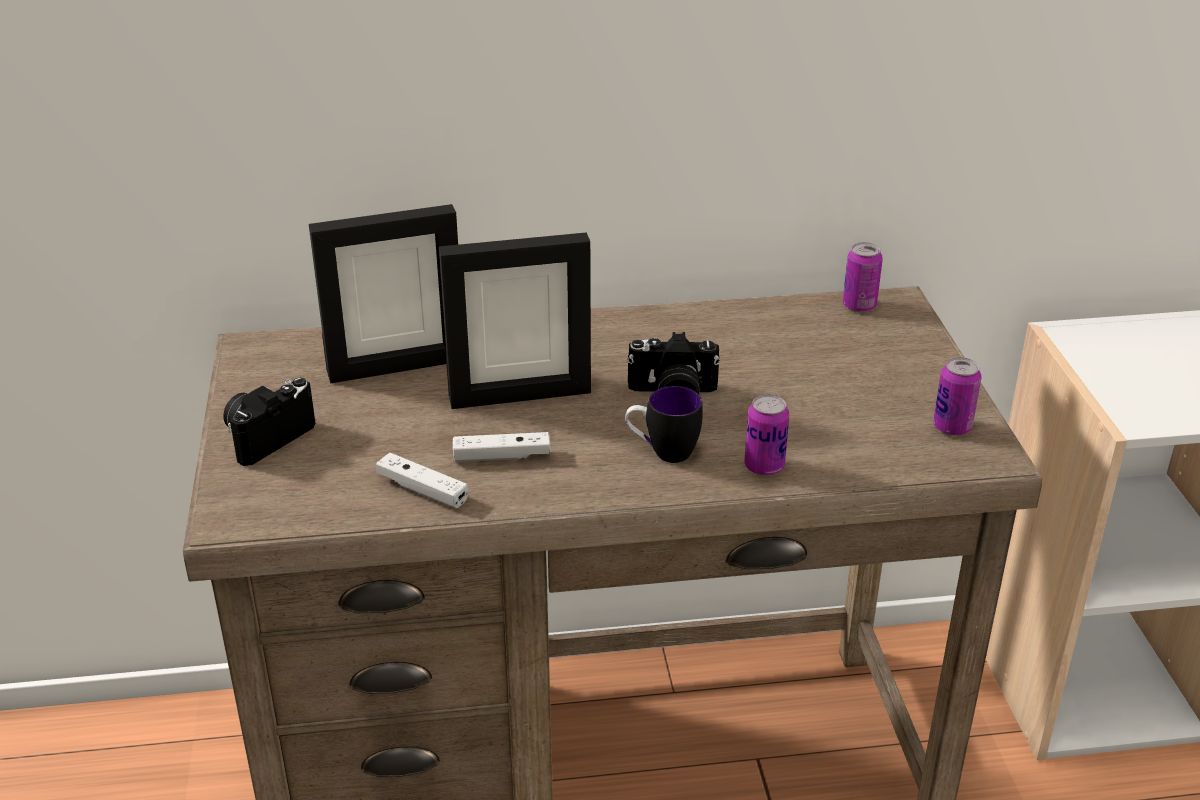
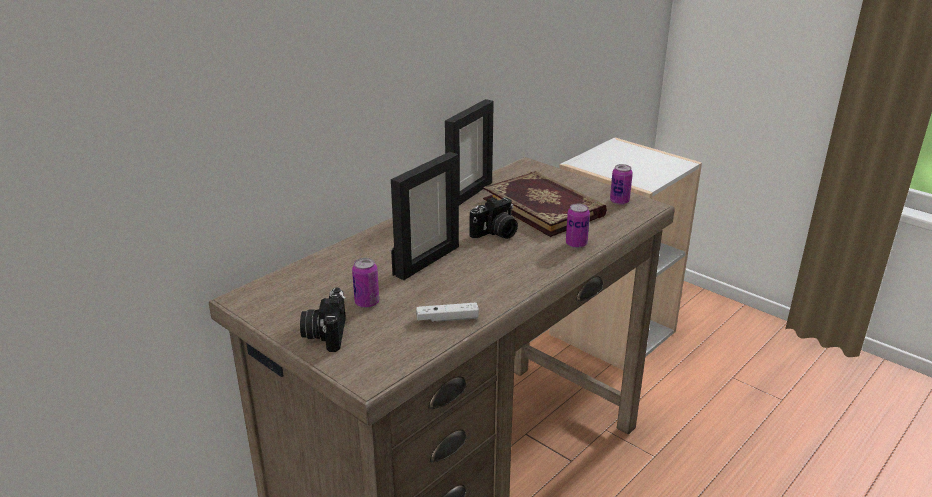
camera: 40 degrees left, 5 degrees down
(396, 365) = (343, 274): picture frame -> picture frame (468, 194)
(502, 456) = (461, 288): white game controller -> none
(662, 453) = (528, 256): mug -> none
(812, 384) = (544, 206): none -> book
(859, 306) = (515, 171): can -> can (367, 303)

